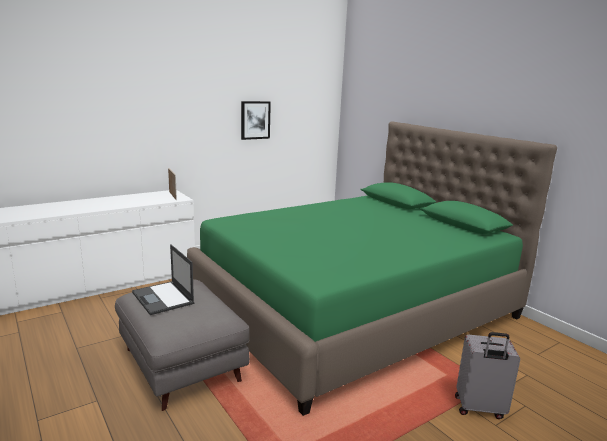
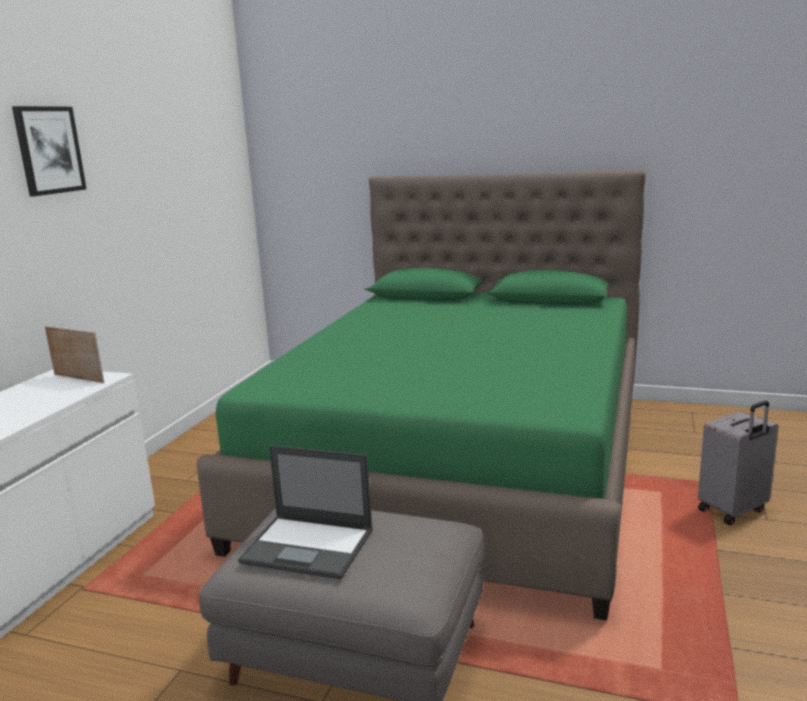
camera: 35 degrees left, 0 degrees up
(255, 120) = (149, 207): picture -> picture (49, 150)

